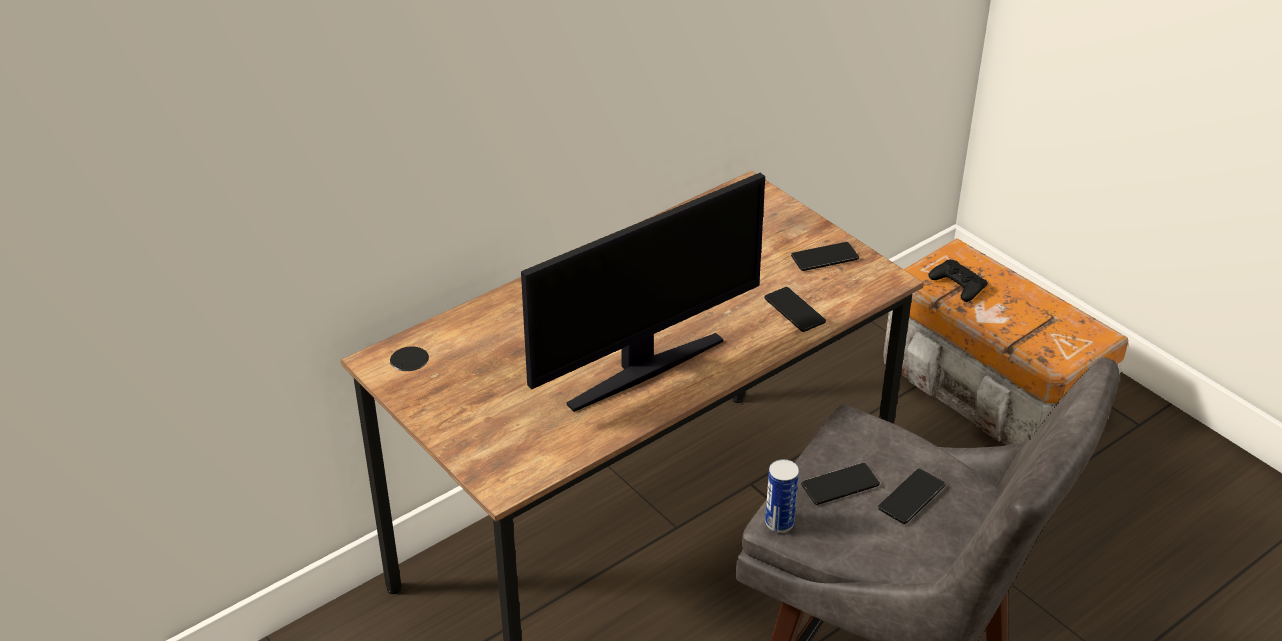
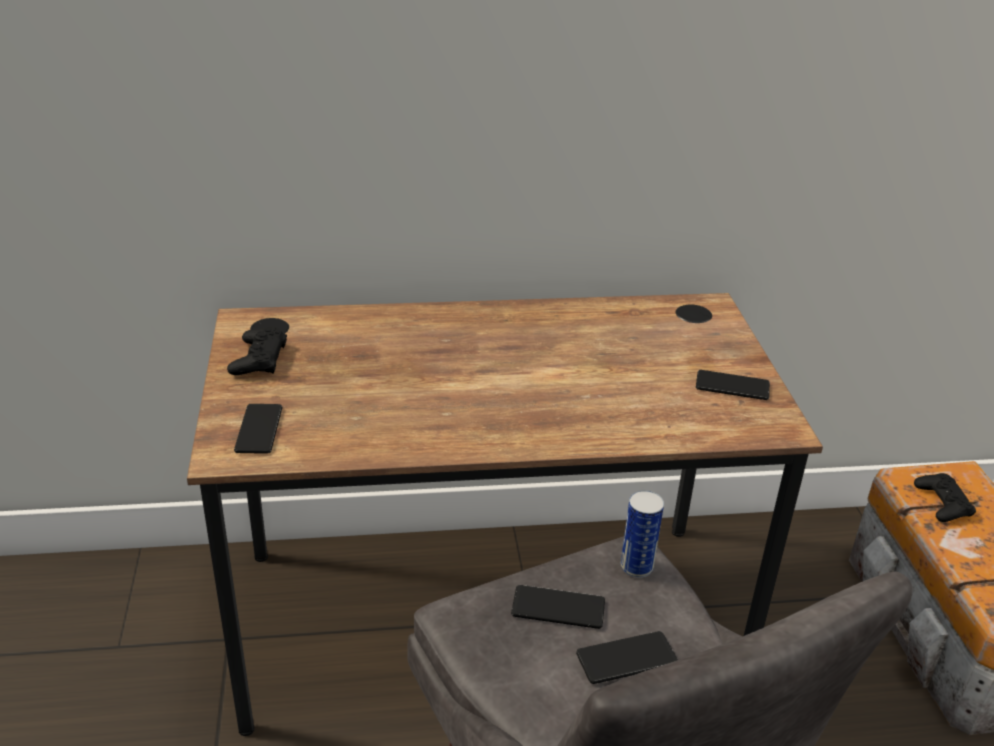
camera: 30 degrees right, 5 degrees down
(435, 391) = (258, 358): none -> black game controller
(643, 369) = (453, 412): monitor -> none
(779, 523) = (456, 616): can -> can (636, 567)
(794, 310) = (654, 419): phone -> phone (259, 429)

